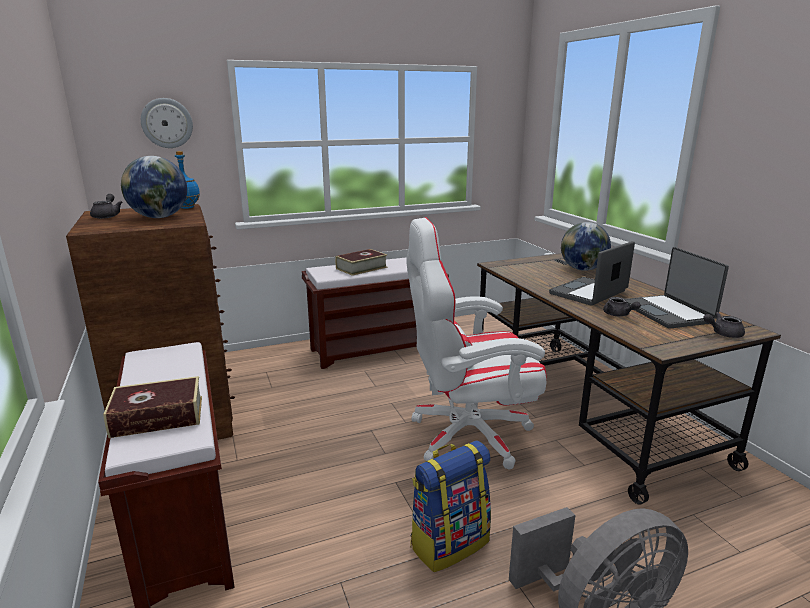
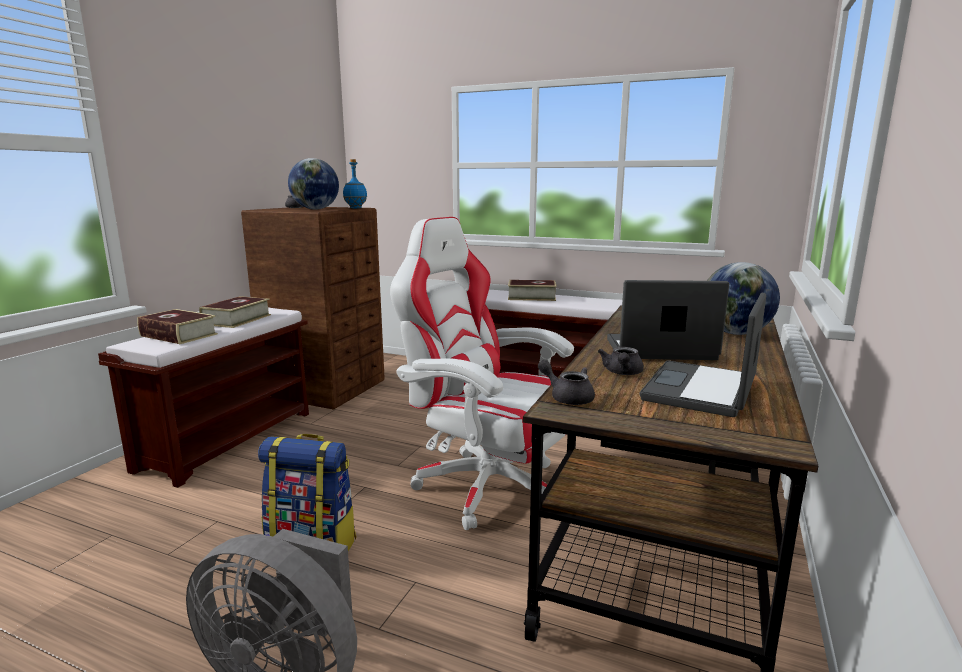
camera: 45 degrees right, 5 degrees down
(162, 375) = (237, 319): none -> book
(167, 123) = (403, 145): wall clock -> none
(722, 333) = (706, 429): grey teapot -> grey teapot (567, 397)

